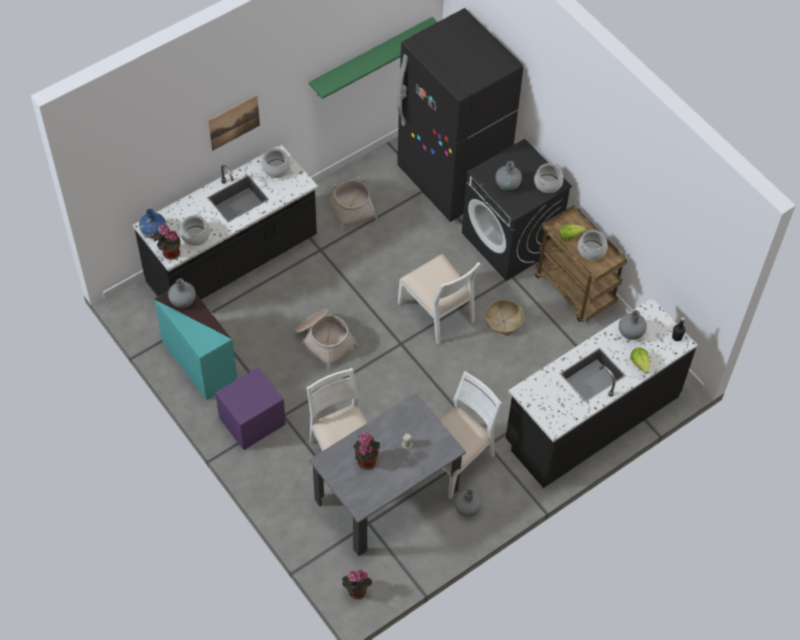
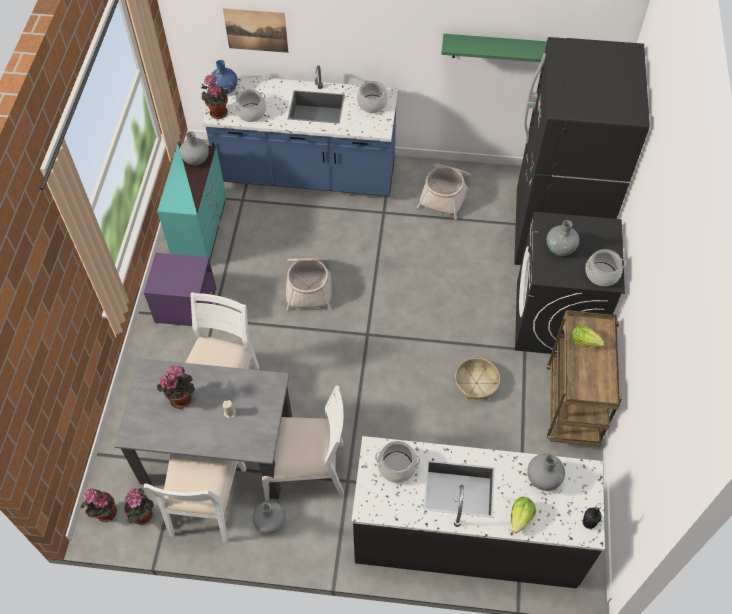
camera: 45 degrees right, 0 degrees up
(233, 262) = (307, 175): black counter -> blue counter
(234, 122) = (345, 27): picture -> picture (256, 30)
(384, 572) = (144, 516): none -> potted plant
(437, 312) = (426, 331): white chair -> white chair (206, 502)
(591, 250) = (593, 370): cooking pot -> cooking pot (397, 466)

